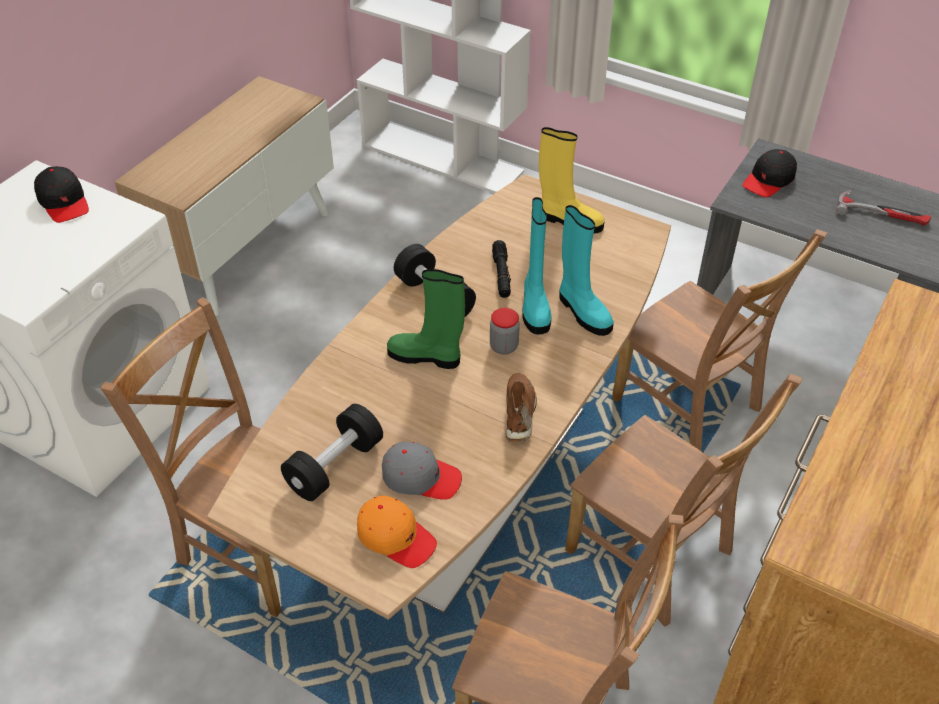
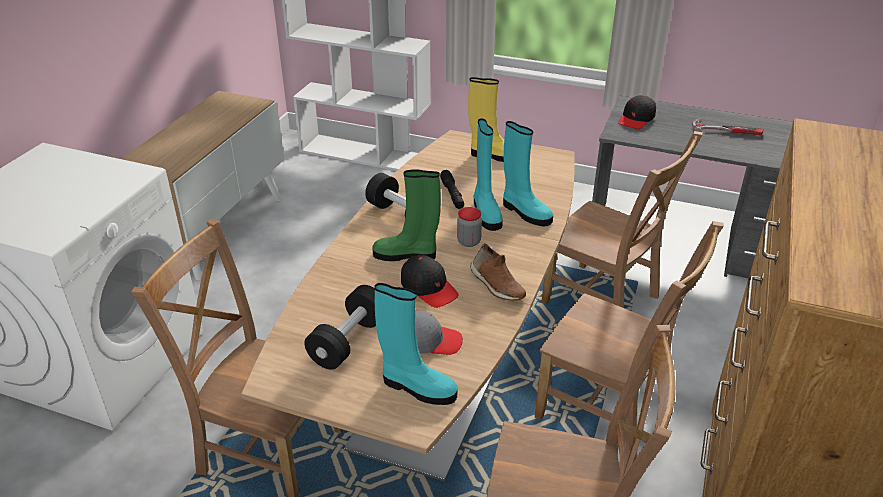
camera: 10 degrees left, 10 degrees down
(64, 202) = (73, 167): black cap -> black cap (429, 288)
(396, 537) = (417, 387): orange cap -> turquoise boot
(520, 413) = (496, 285): brown shoe -> brown shoe turned 150 degrees clockwise

